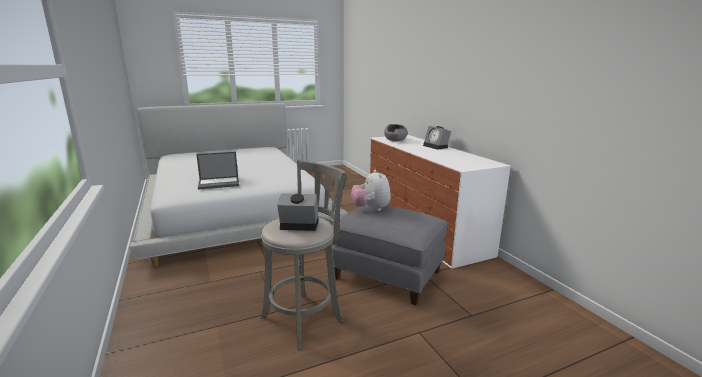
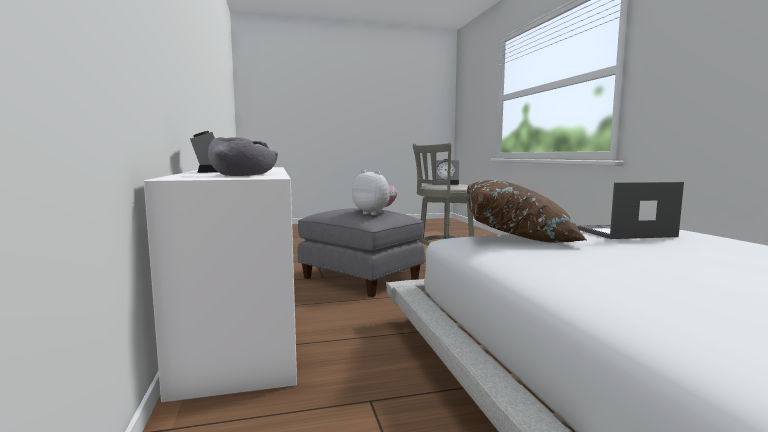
camera: 170 degrees left, 10 degrees down
(279, 179) = (518, 236): none -> brown pillow
(371, 209) = (374, 213): plush toy -> plush toy turned 45 degrees counterclockwise

